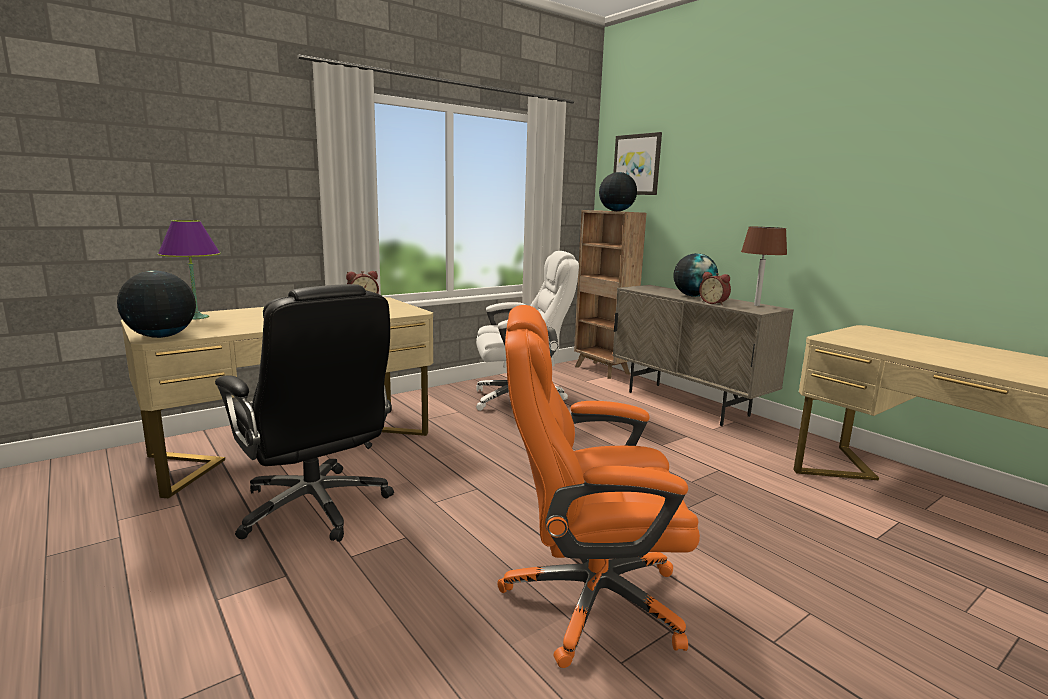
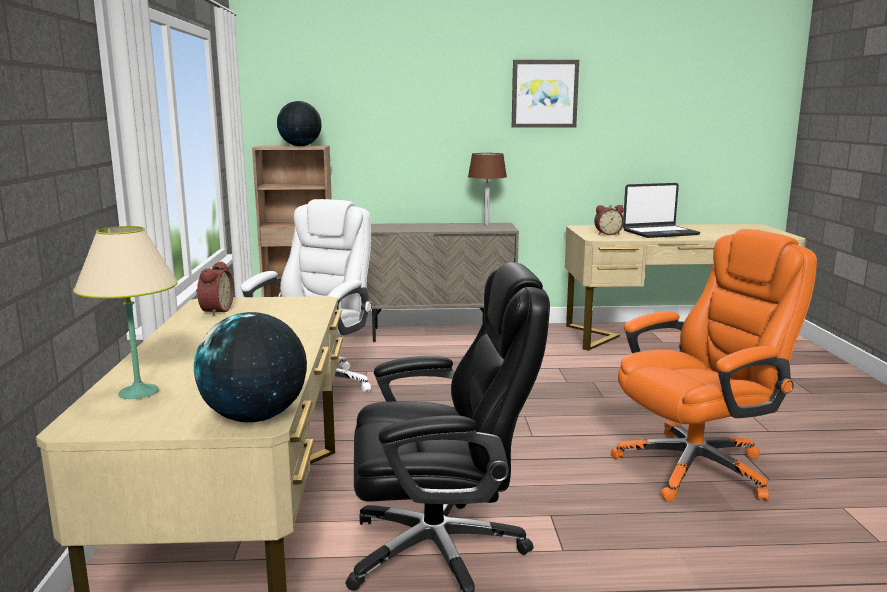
camera: 55 degrees left, 0 degrees up
(197, 317) = (138, 392): purple table lamp -> beige table lamp
(589, 599) = (696, 467): orange office chair -> orange office chair turned 150 degrees counterclockwise
(637, 164) = (304, 91): picture -> picture (544, 94)
(693, 296) = (424, 226): globe -> none
(714, 303) = (461, 229): alarm clock -> alarm clock (607, 234)
(952, 354) = (660, 233): none -> laptop

